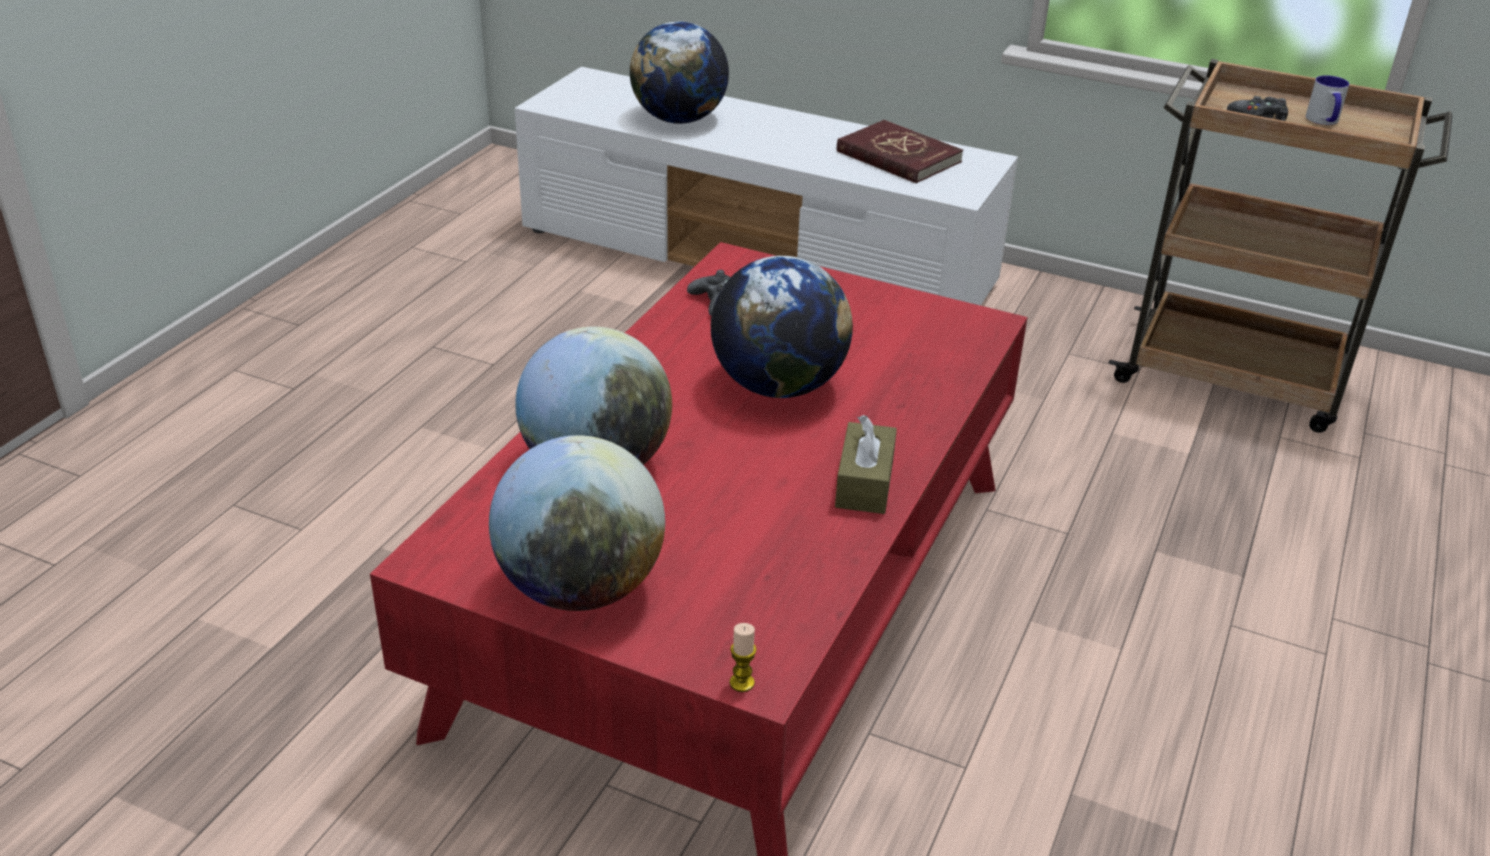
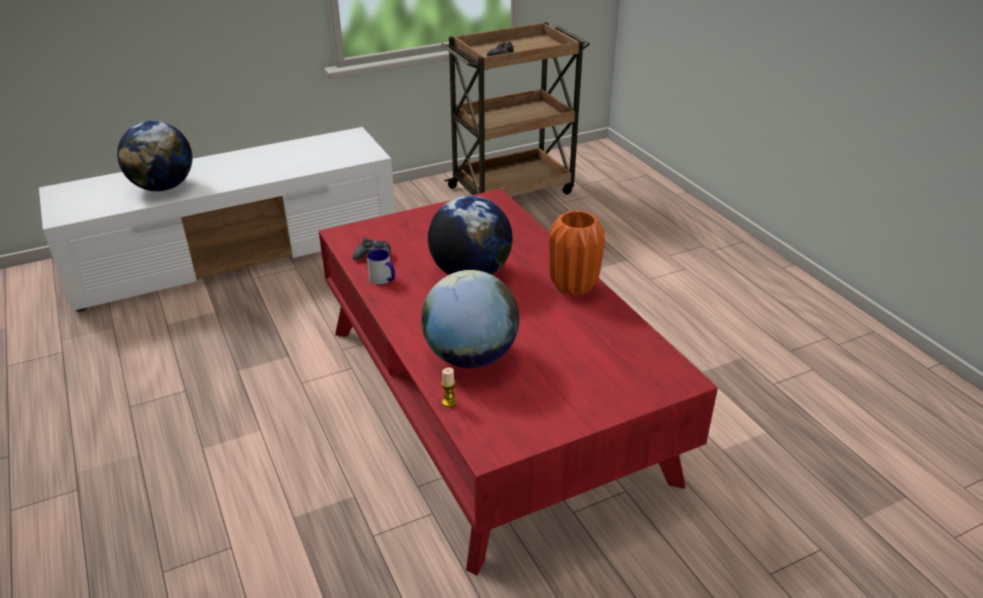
camera: 50 degrees left, 0 degrees up
(580, 588) = (565, 405): globe -> none
(742, 683) = (681, 386): candle -> candle (449, 402)
(864, 483) = (574, 287): brown tissue box -> orange vase
(898, 157) = (312, 151): red book -> none
(1324, 121) = (522, 47): mug -> mug (383, 280)

